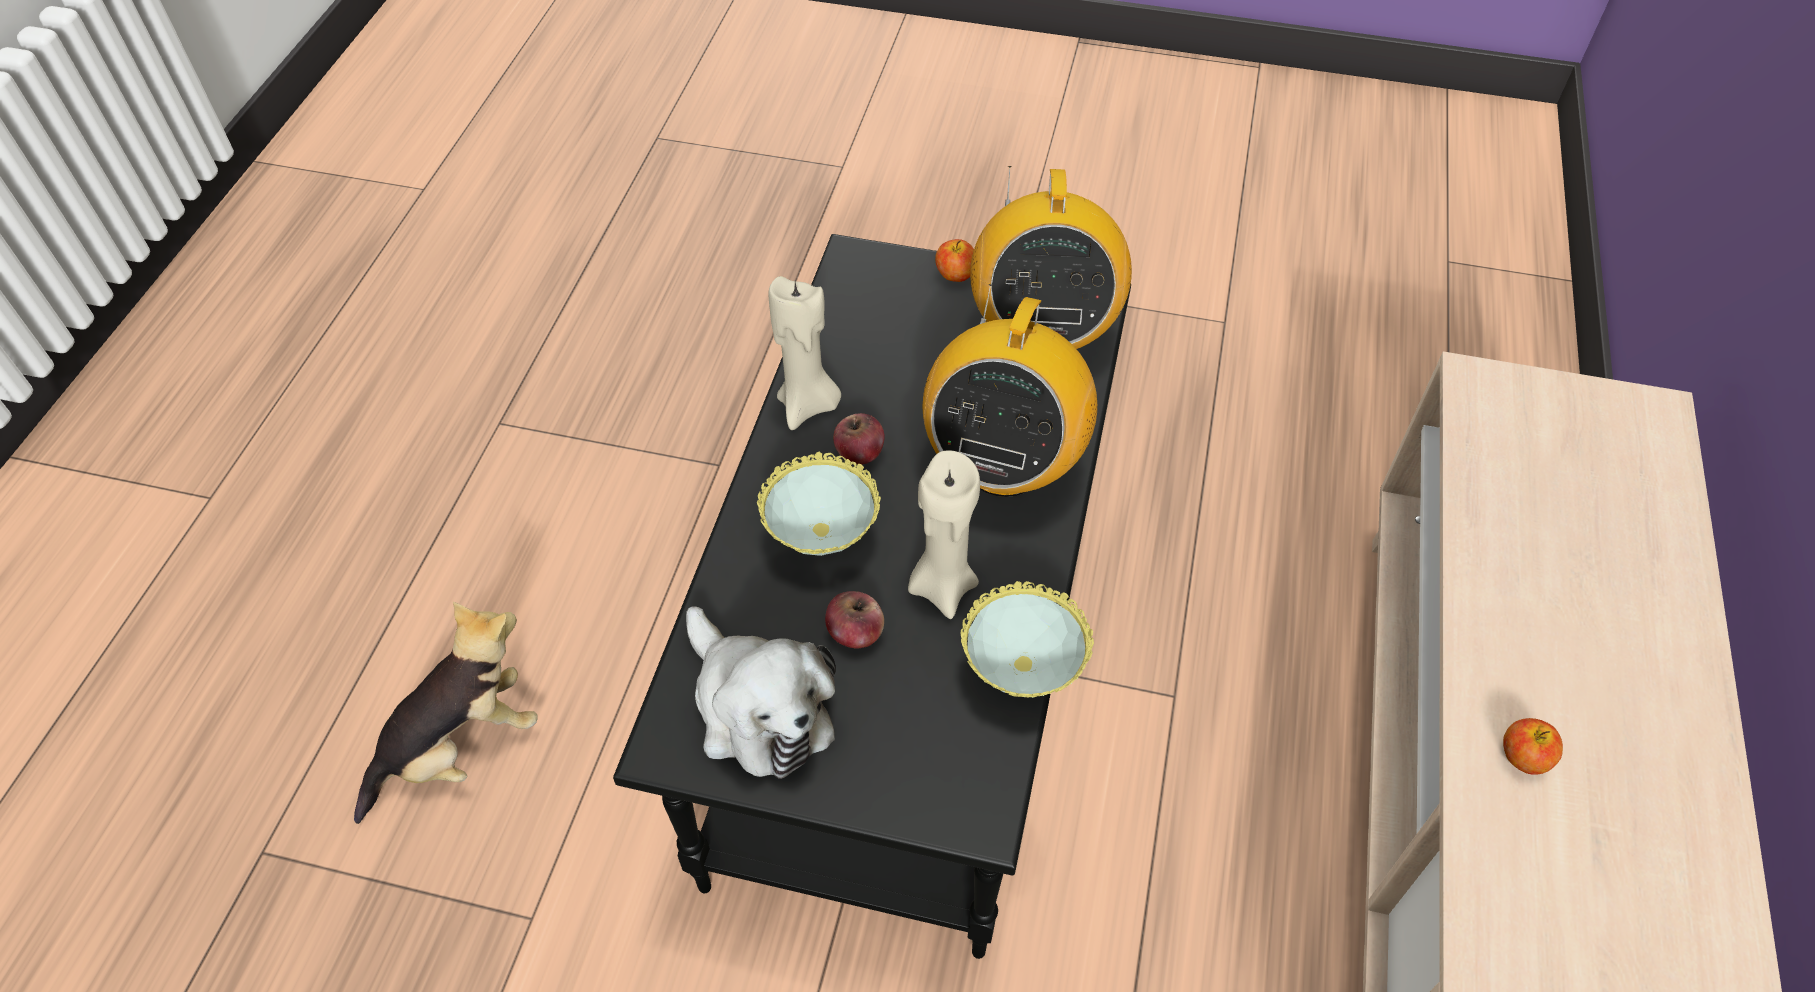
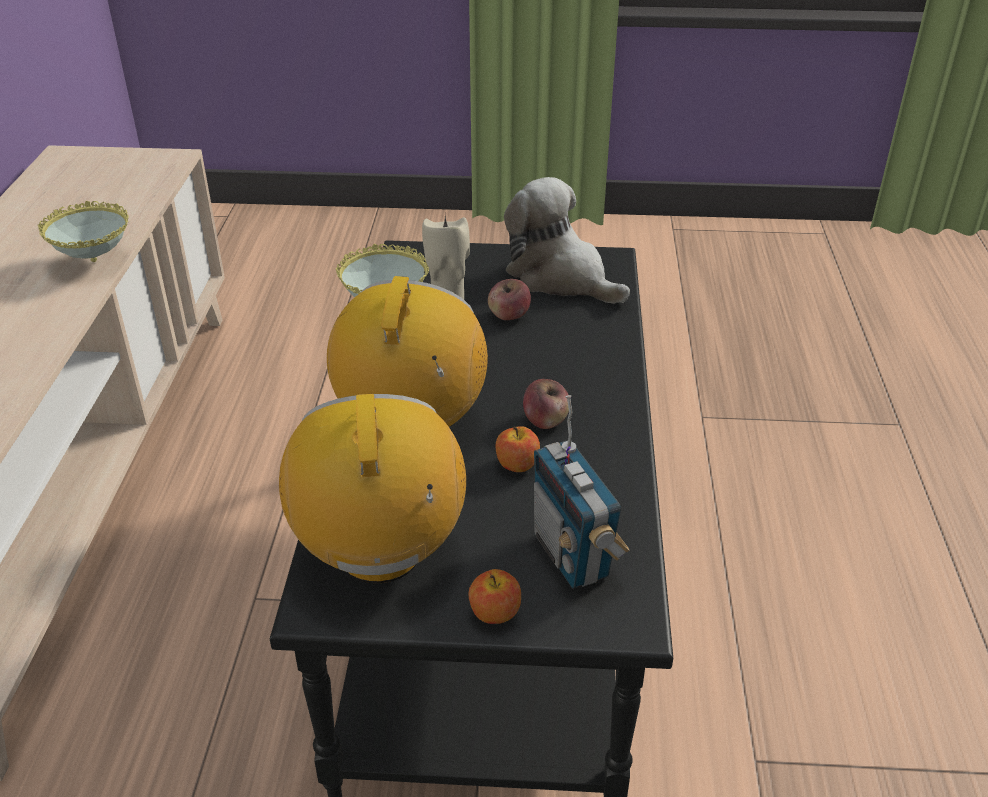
camera: 170 degrees right, 15 degrees down
(461, 746) = (819, 491): plush toy -> none
(808, 405) = (609, 452): beige candle -> none
(822, 539) = (554, 361): bowl -> bowl (94, 262)
(879, 310) = (573, 556): none -> radio
(1522, 757) = (44, 306): apple -> apple (517, 465)

